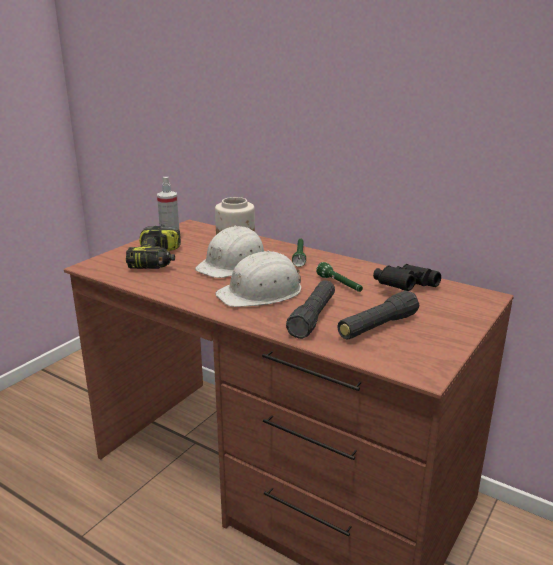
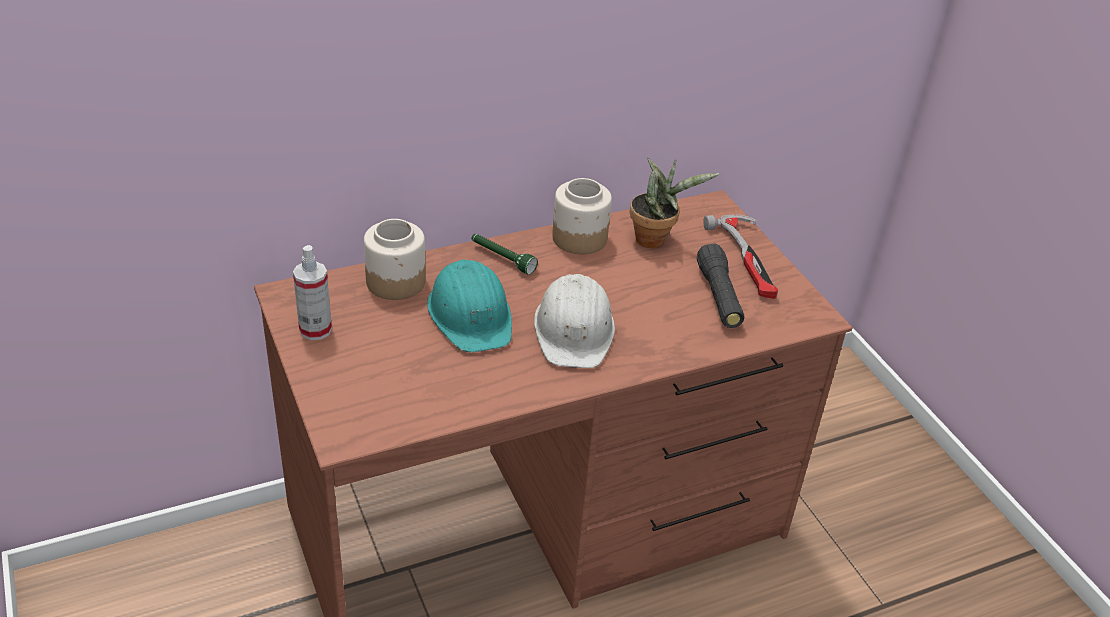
camera: 60 degrees left, 15 degrees up
(157, 260) = (387, 370): power drill -> none
(233, 264) = (471, 315): white hard hat -> turquoise hard hat
(312, 318) = (666, 325): black flashlight -> none
(340, 285) = (608, 271): green flashlight -> none
(358, 269) = (579, 238): none -> jar
(403, 289) = (655, 239): black binoculars -> potted plant
(444, 326) = (748, 260): none -> hammer

